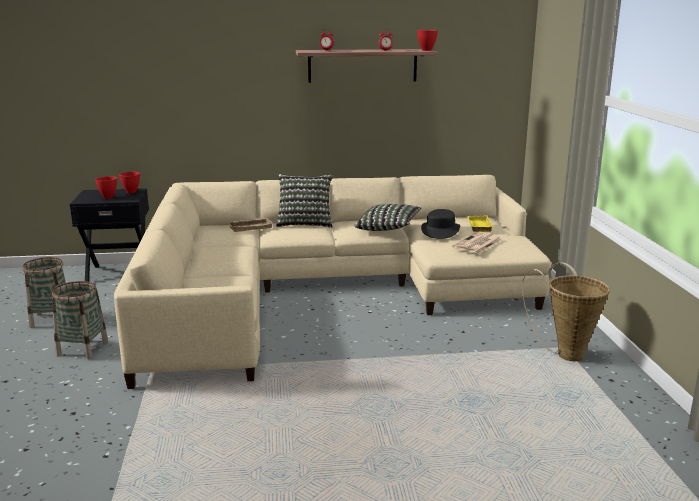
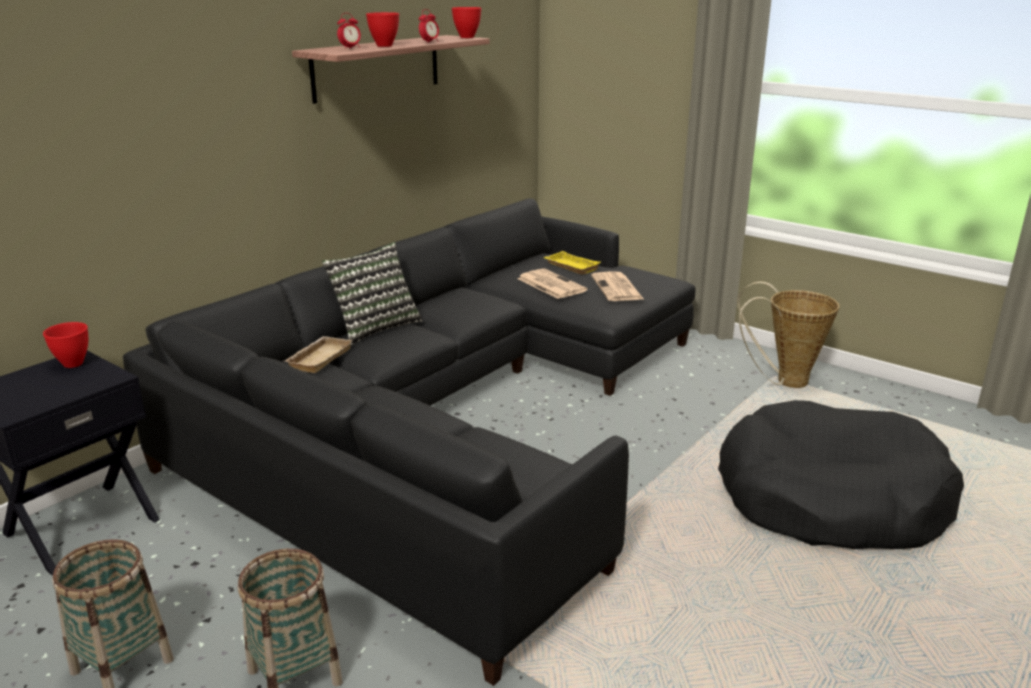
camera: 45 degrees left, 5 degrees up
(109, 197) = (54, 387): red bowl -> red bowl (385, 46)
(324, 291) = (451, 416): beige sofa -> black sofa
(388, 229) = (488, 300): pillow -> none
(438, 416) = (829, 499): none -> black dog bed
(440, 231) = (550, 284): black hat -> newspaper

